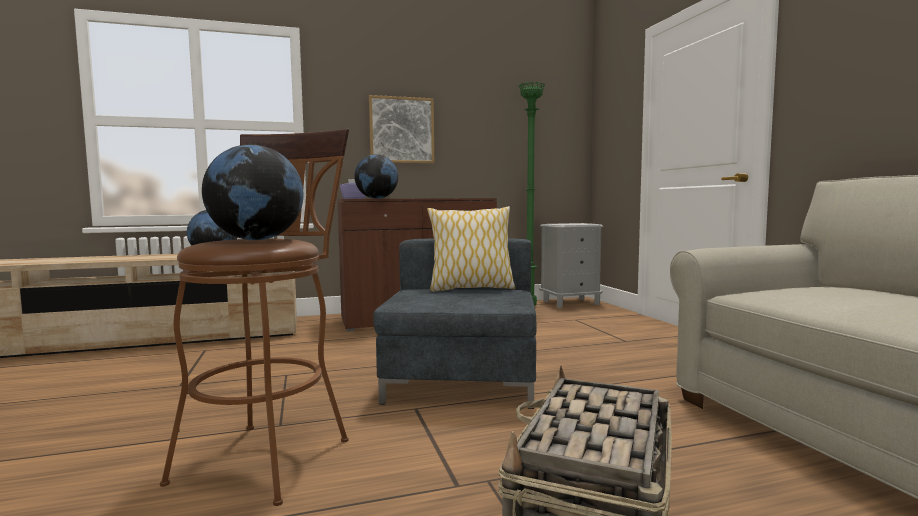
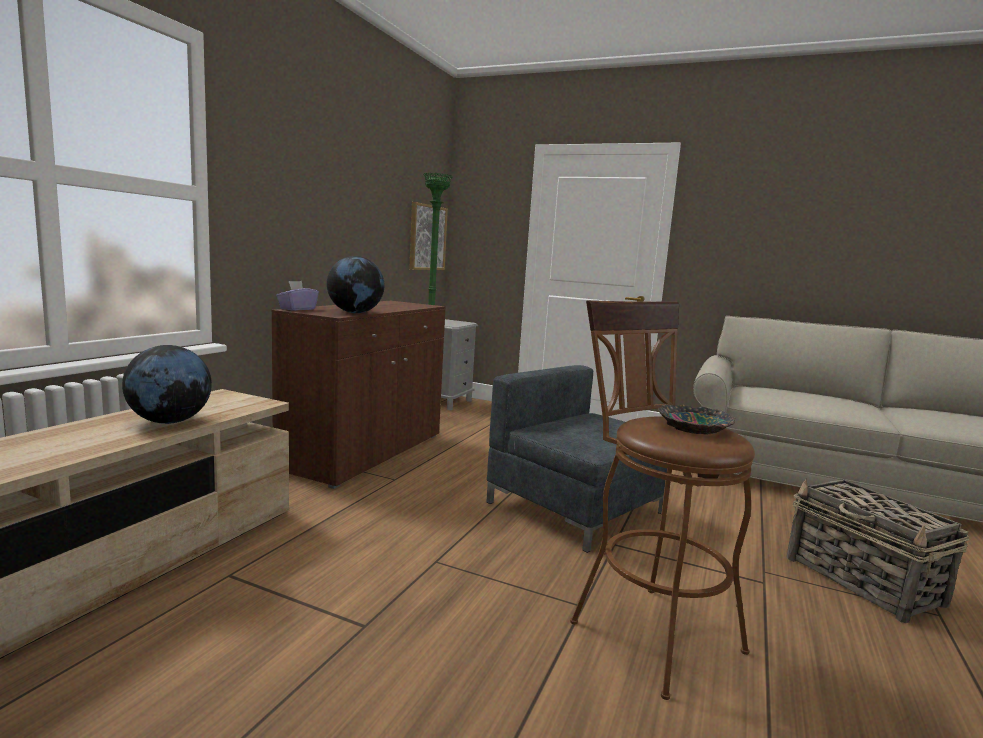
camera: 50 degrees left, 5 degrees up
(256, 240) = (693, 427): globe -> bowl
(401, 130) = (313, 210): picture -> picture (427, 237)
(471, 289) = (568, 420): pillow -> none

